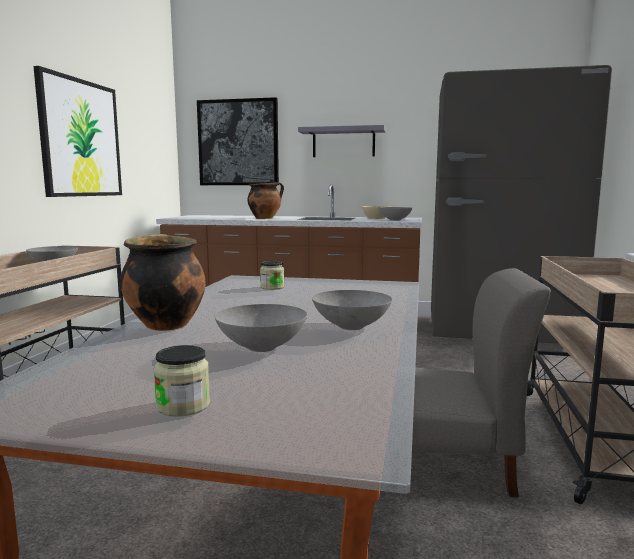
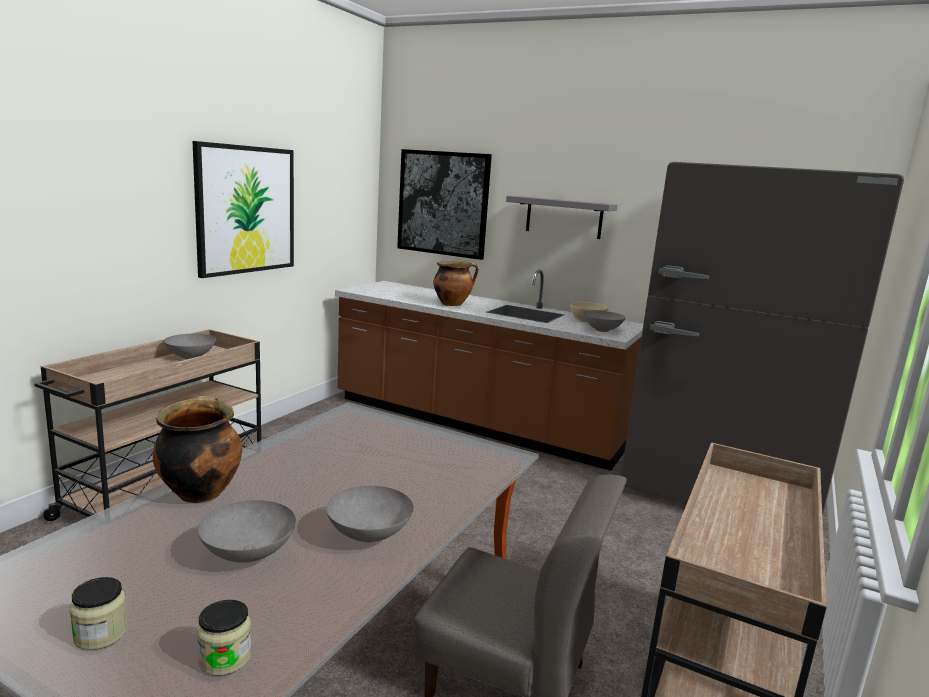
camera: 15 degrees right, 5 degrees up
(272, 287) = (365, 437): jar -> jar (225, 658)

